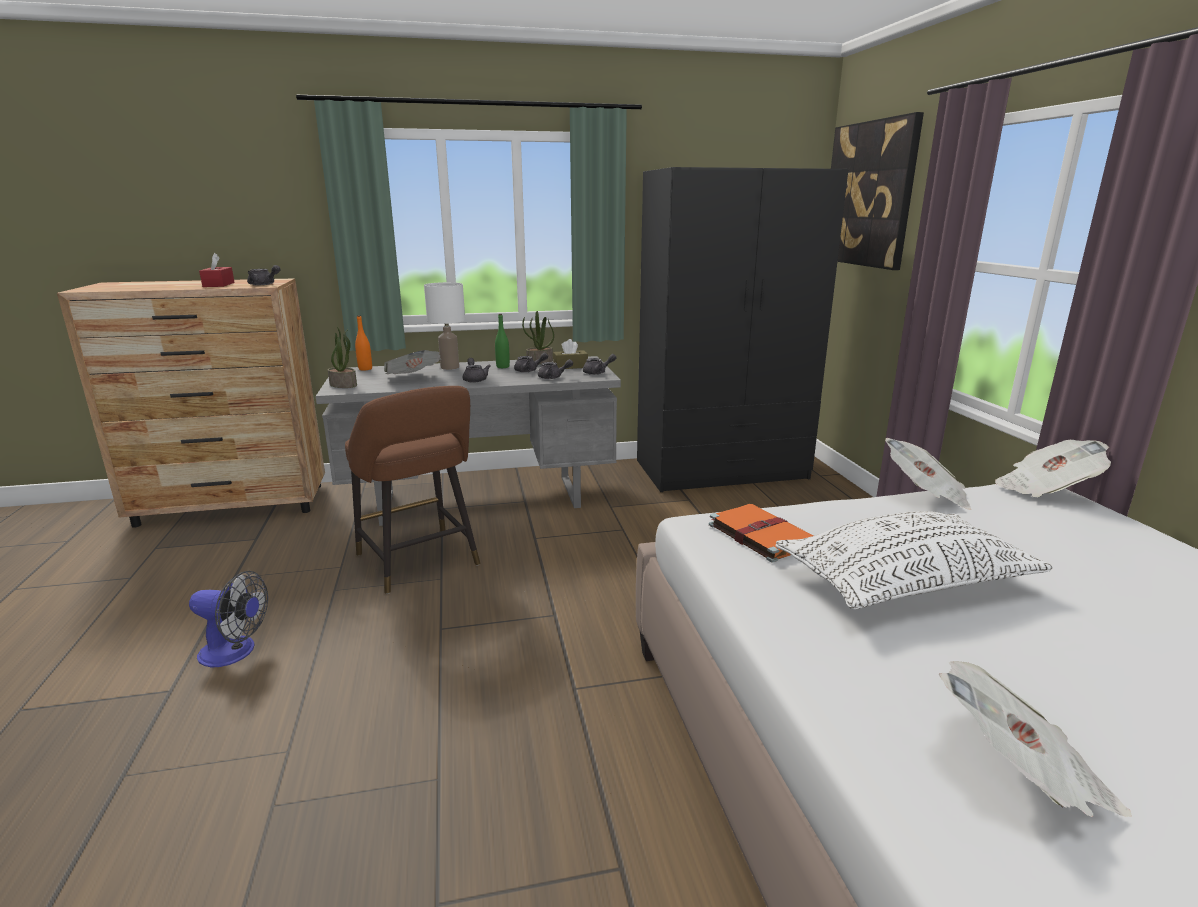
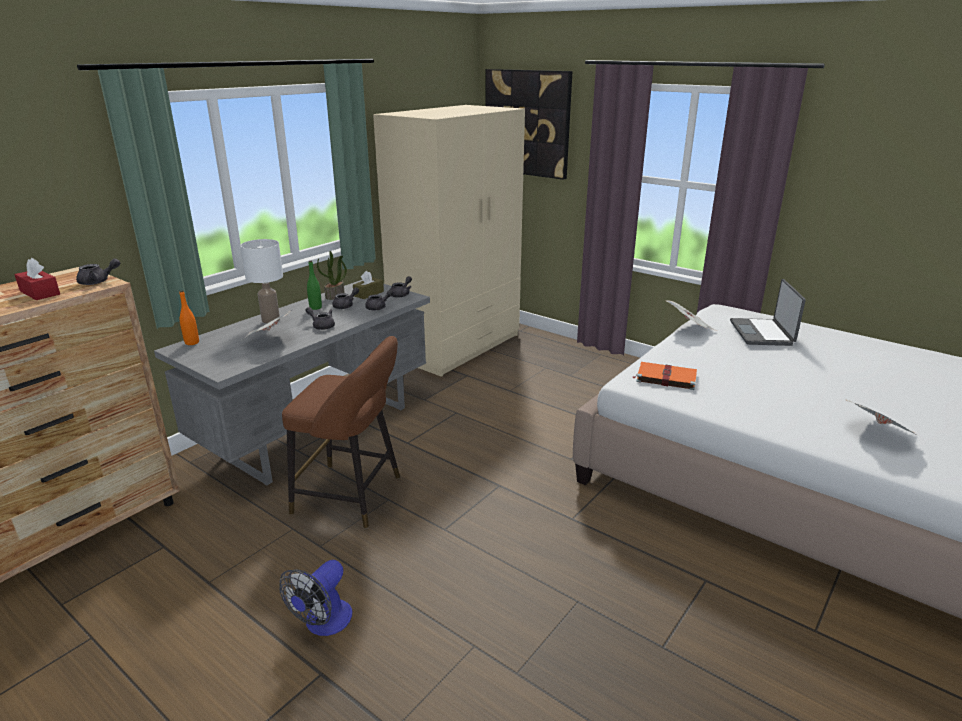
camera: 40 degrees left, 5 degrees up
(235, 652) = (323, 624): fan -> fan turned 150 degrees clockwise
(344, 385) = (216, 364): potted plant -> none
(722, 470) = (457, 346): black wardrobe -> beige wardrobe
(904, 582) = (749, 378): white pillow -> none
(1045, 489) = (724, 309): newspaper -> none
(1054, 536) = (762, 333): none -> laptop

